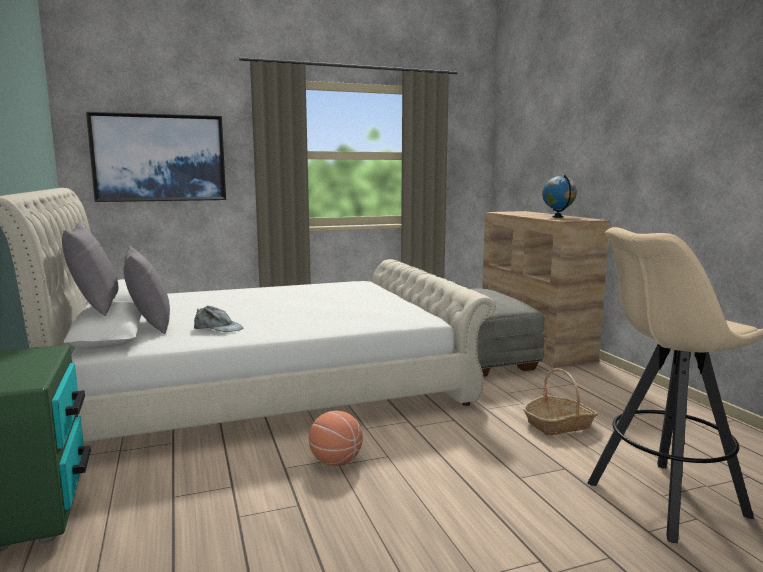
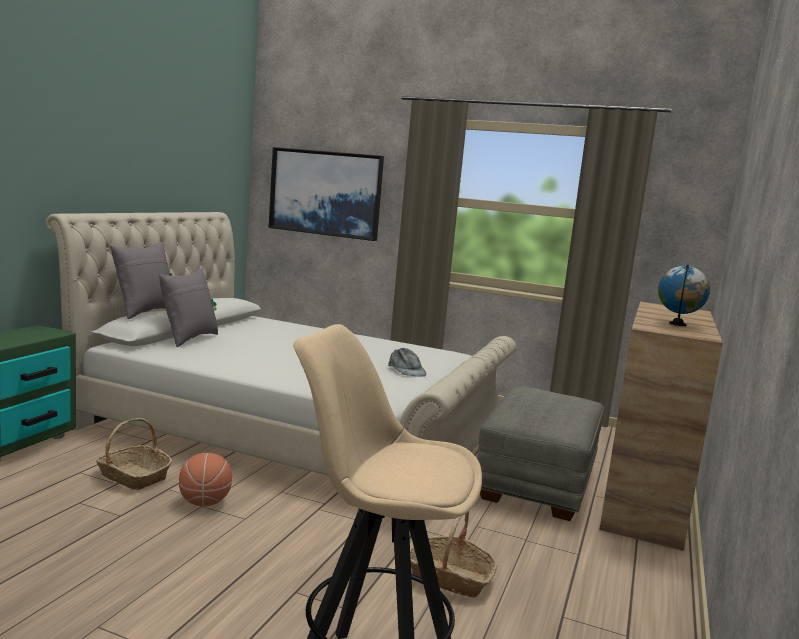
camera: 40 degrees right, 0 degrees up
(218, 328) = (217, 354): grey cap -> grey cap (406, 370)
(232, 474) = (133, 476): none -> basket

